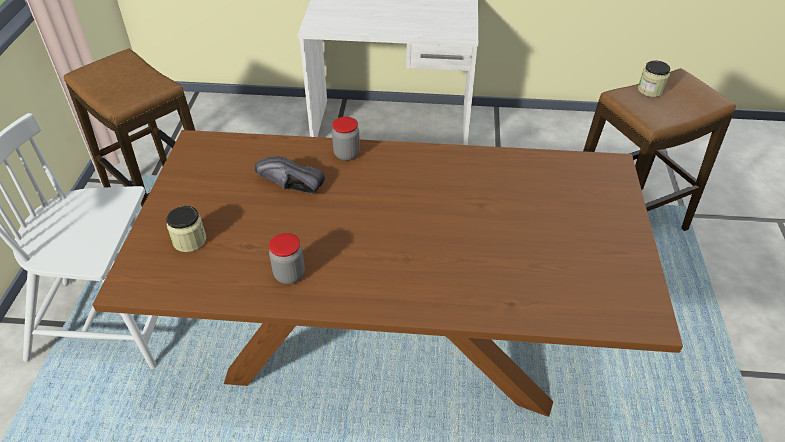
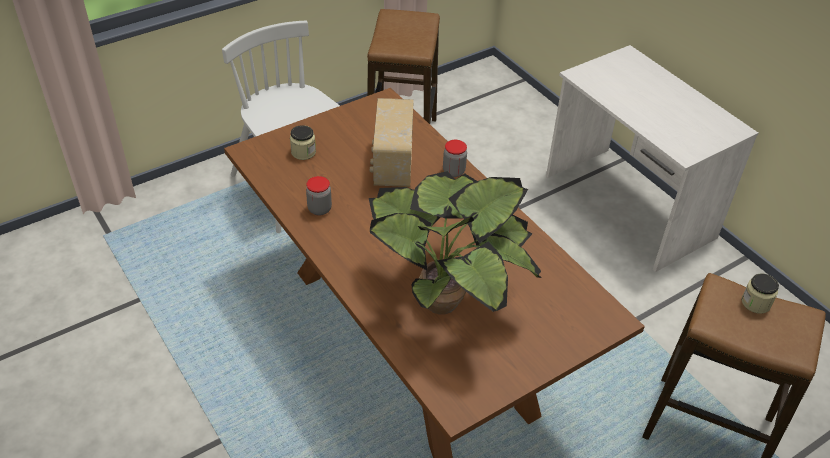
camera: 50 degrees right, 0 degrees up
(289, 187) = (392, 165): black shoe -> radio
(505, 250) = (446, 299): none -> potted plant

